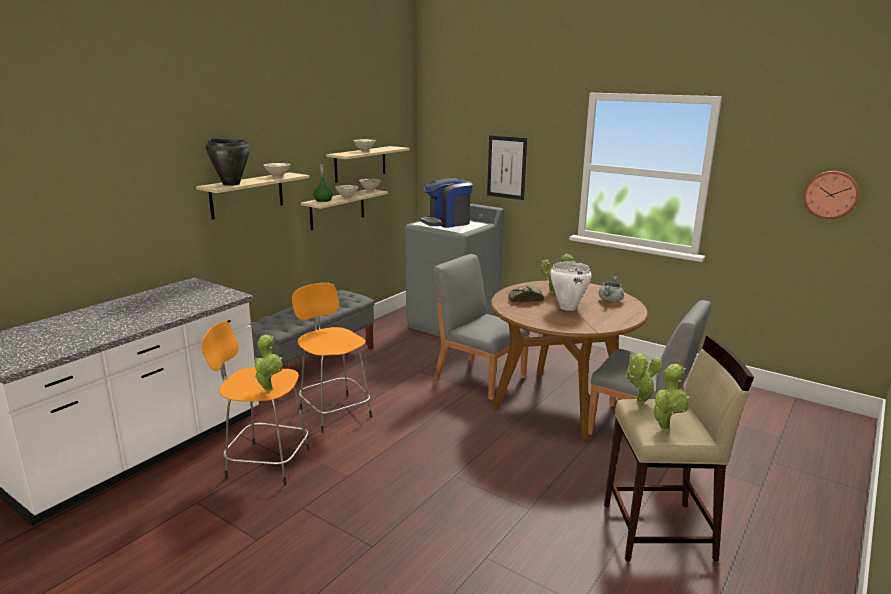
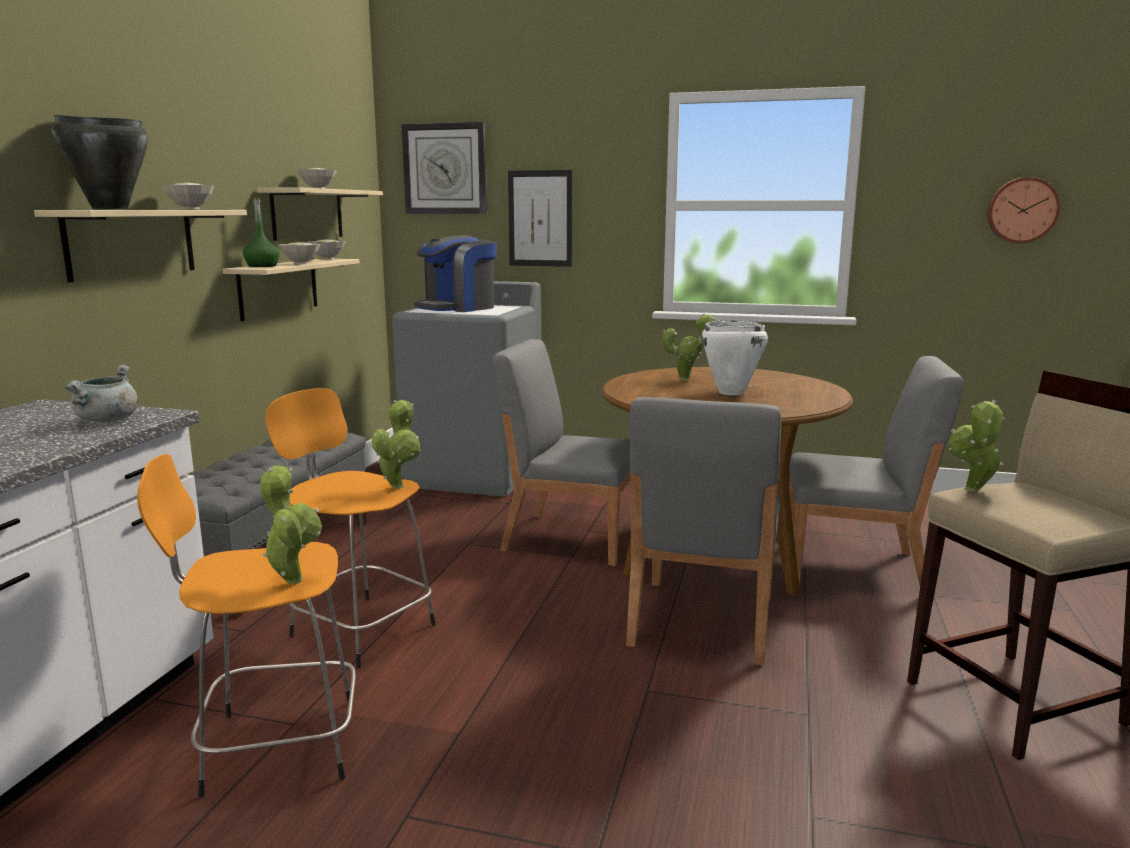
camera: 20 degrees left, 5 degrees down
(453, 131) = (445, 169): none -> wall clock
(514, 443) = (701, 621): none -> grey chair
(524, 299) = (656, 390): bread -> none
(610, 301) = (776, 380): grey cooking pot -> grey cooking pot (107, 420)
(665, 427) = (1055, 514): potted plant -> potted plant (398, 485)

